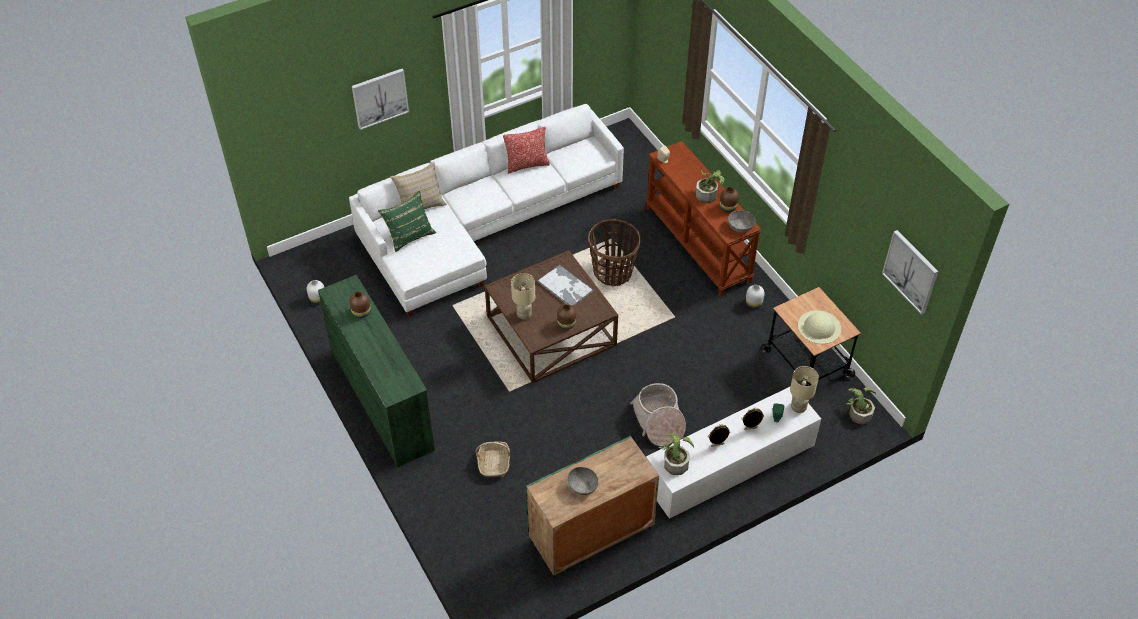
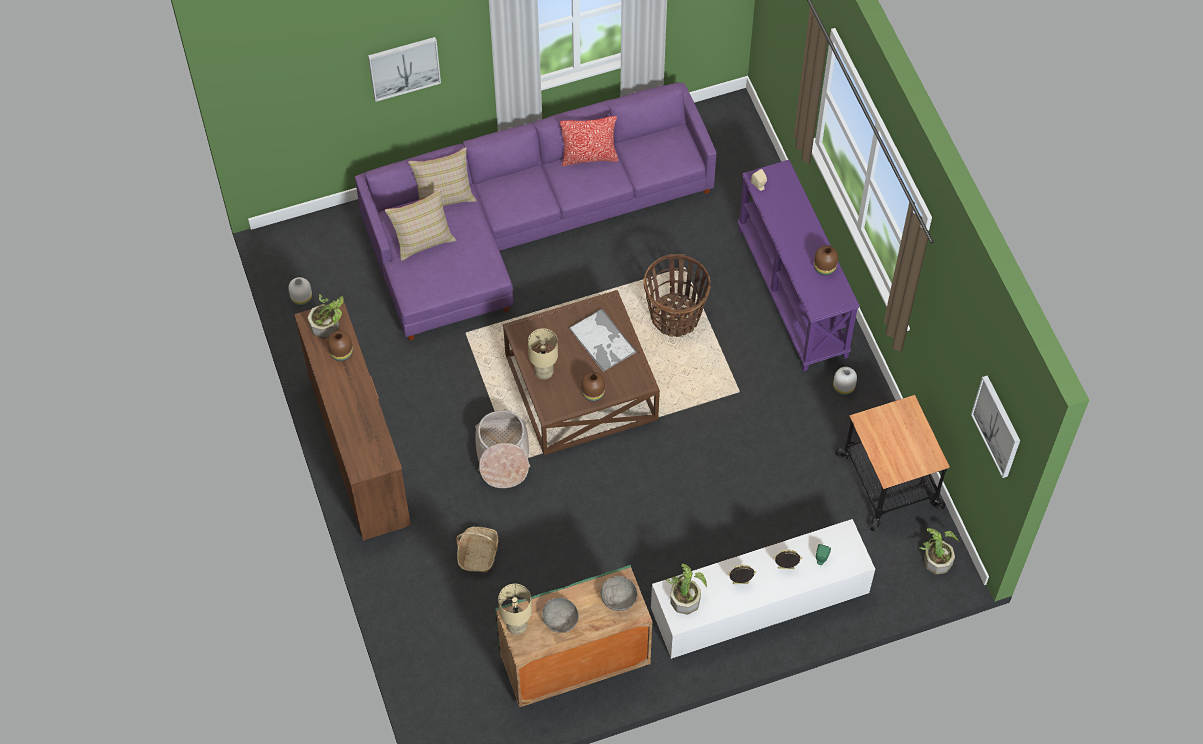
camera: 10 degrees right, 10 degrees up
(382, 399) = (359, 449): green dresser -> brown dresser
(409, 235) = (422, 239): green pillow -> beige pillow
(482, 225) = (523, 223): white sofa -> purple sofa
(658, 421) = (687, 530): basket -> basket (502, 455)
(698, 244) = (793, 292): brown console table -> purple console table
(708, 193) = (804, 244): potted plant -> potted plant (328, 324)
(740, 226) = (833, 298): grey bowl -> grey bowl (618, 598)
(798, 408) = (850, 550): beige table lamp -> beige table lamp (516, 626)
(819, 327) = (900, 451): beige hat -> none

